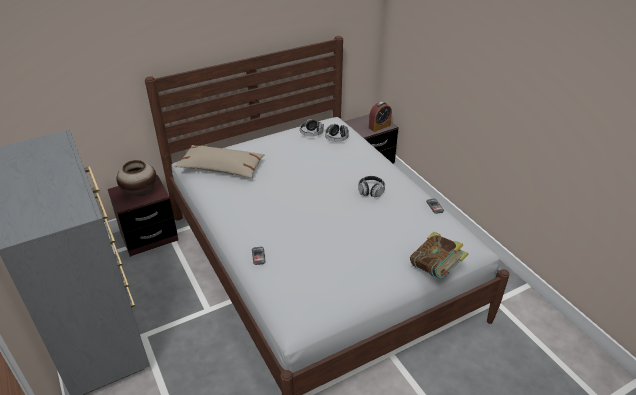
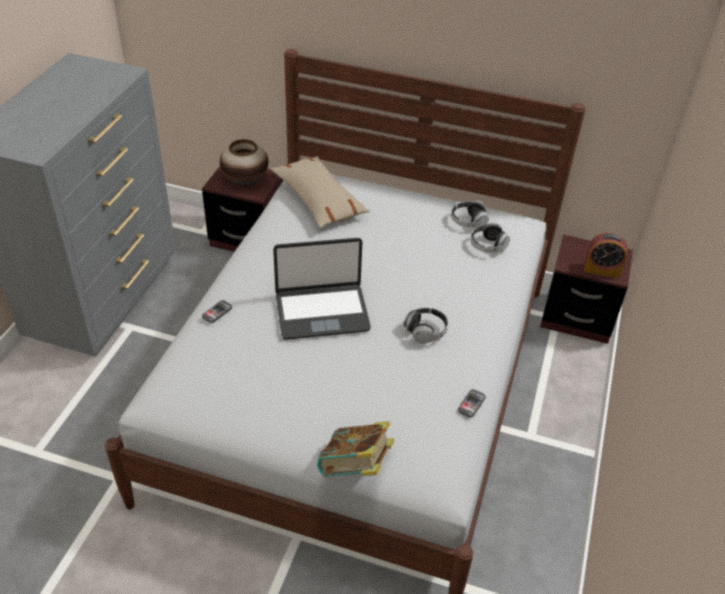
camera: 45 degrees right, 5 degrees up
(312, 216) = (322, 312): none -> laptop

